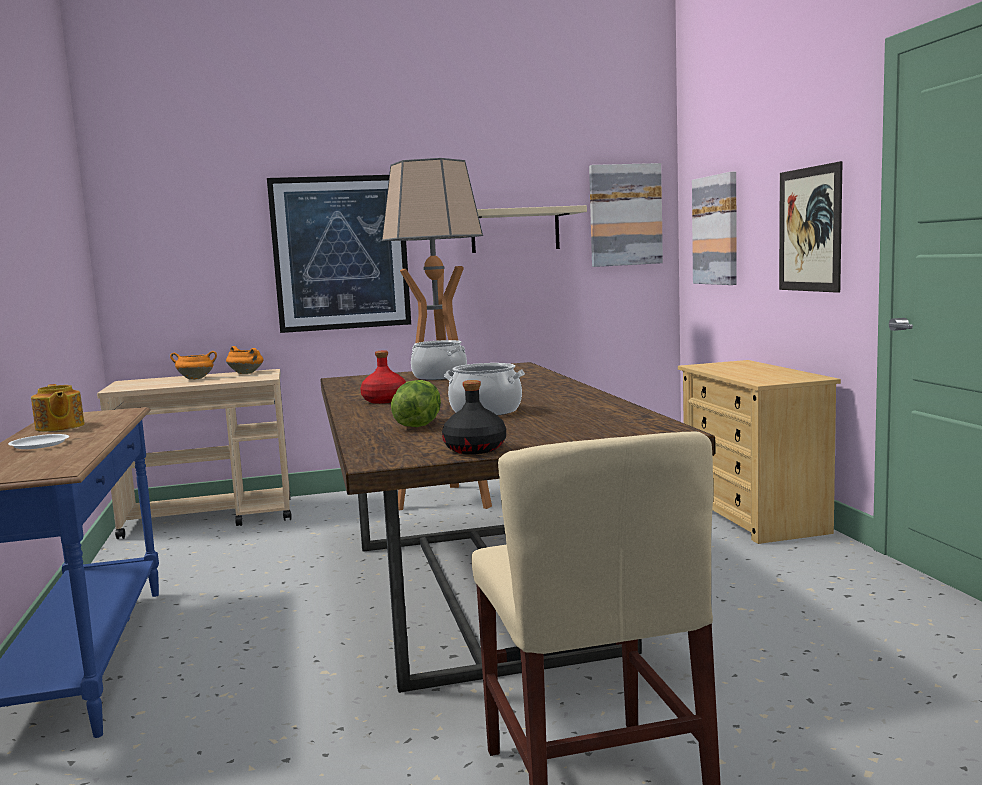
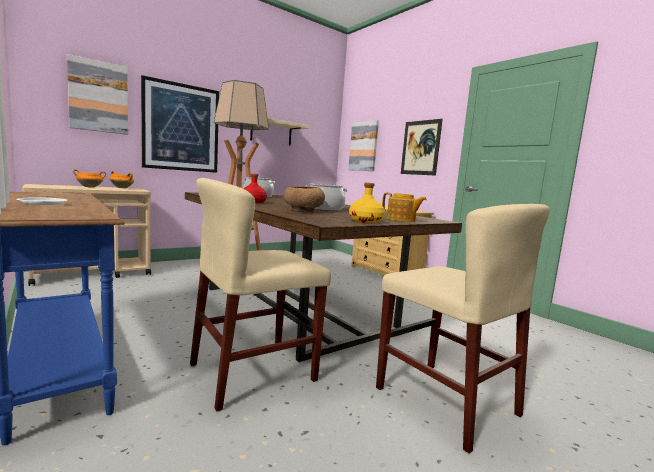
camera: 25 degrees left, 0 degrees up
(59, 427) = (38, 197): teapot -> teapot (401, 220)
(315, 701) = (253, 372): none -> beige chair
(418, 425) = (303, 211): lettuce -> brown bowl
(474, 449) = (366, 221): black bottle -> yellow bottle
(625, 215) = (319, 134): picture -> picture (98, 97)

